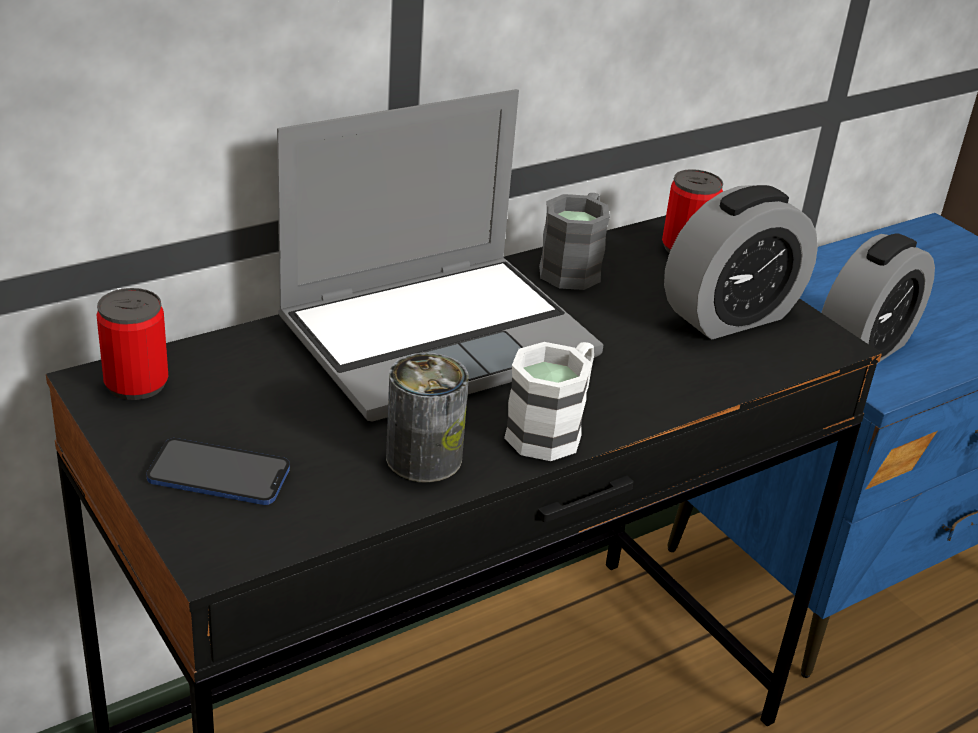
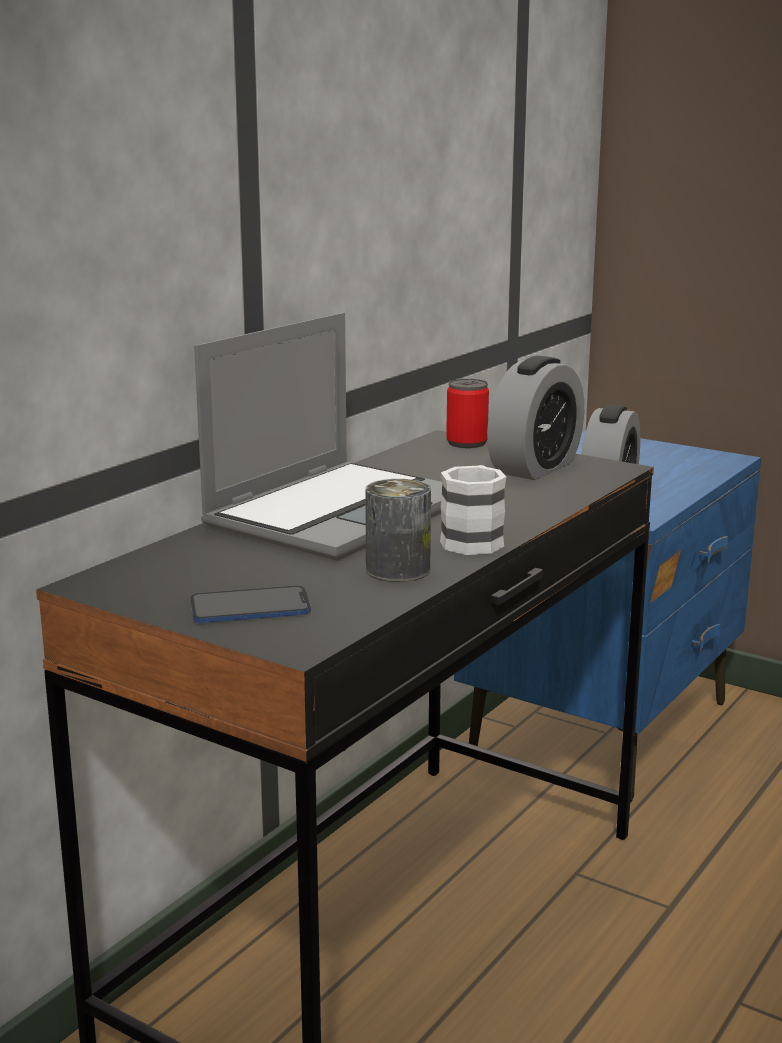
camera: 20 degrees left, 15 degrees down
(136, 384) = (123, 579): can -> none
(574, 267) = (397, 464): grey mug -> none

